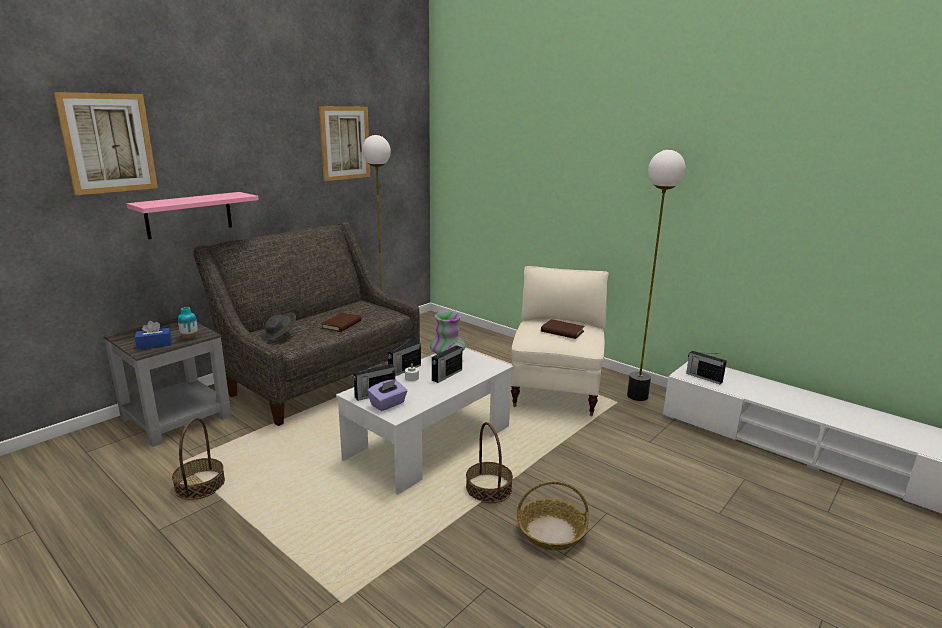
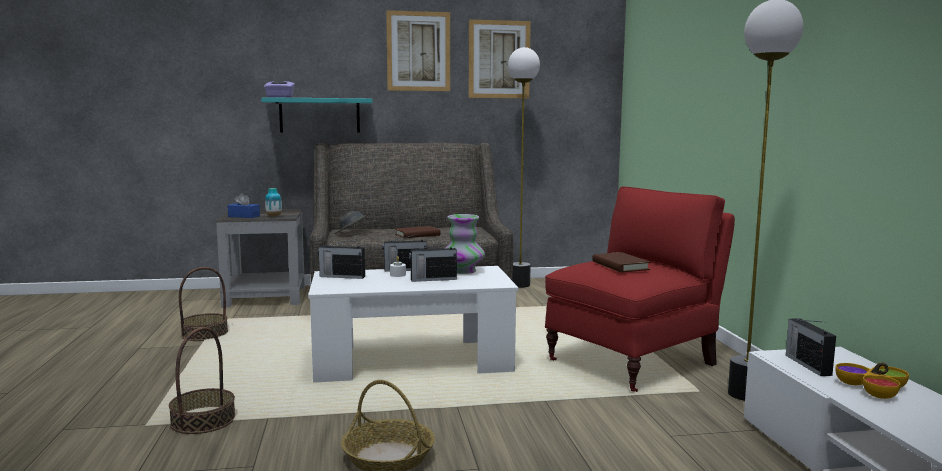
camera: 40 degrees right, 10 degrees down
(108, 143) = (257, 46): picture -> picture (418, 51)
(189, 215) = (319, 115): pink shelf -> turquoise shelf
(388, 404) = (335, 283): purple tissue box -> purple tissue box (279, 97)
(488, 488) = (397, 406): basket -> basket (203, 420)
(556, 391) = (634, 362): beige armchair -> red armchair
(747, 385) = (873, 388): none -> bowl

